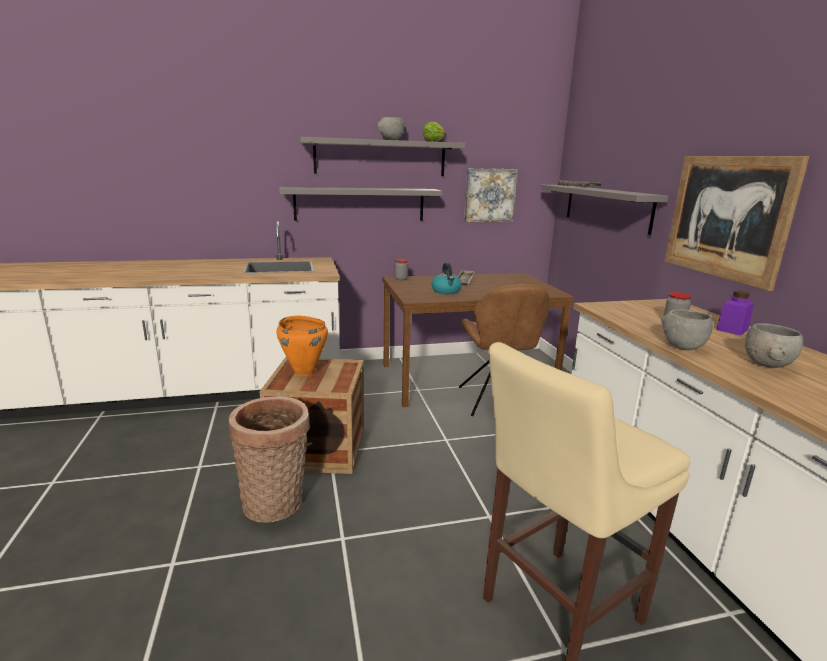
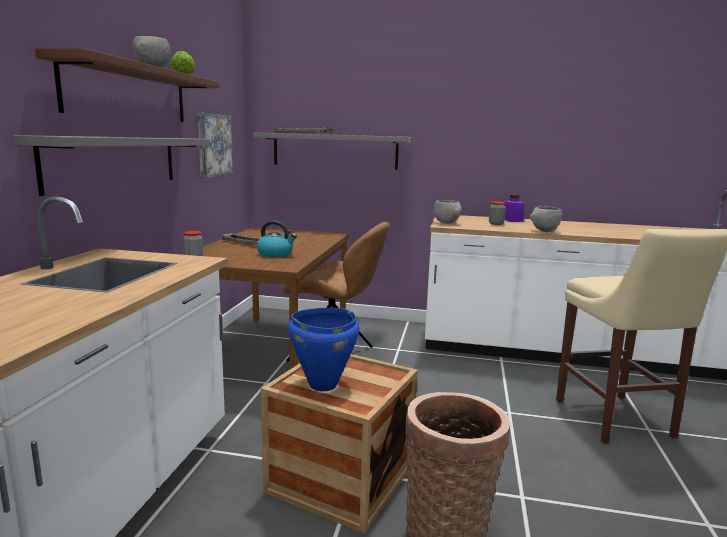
camera: 65 degrees left, 5 degrees down
(304, 371) = (322, 385): orange cooking pot -> blue cooking pot
(380, 158) = (129, 93): grey shelf -> brown shelf
(727, 217) = (470, 149): picture -> none
(766, 366) = (577, 229): grey bowl -> grey bowl (446, 223)

